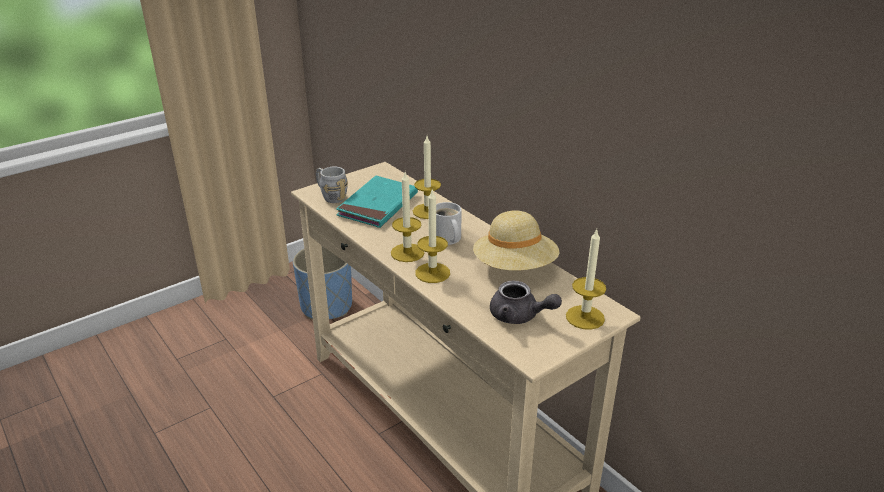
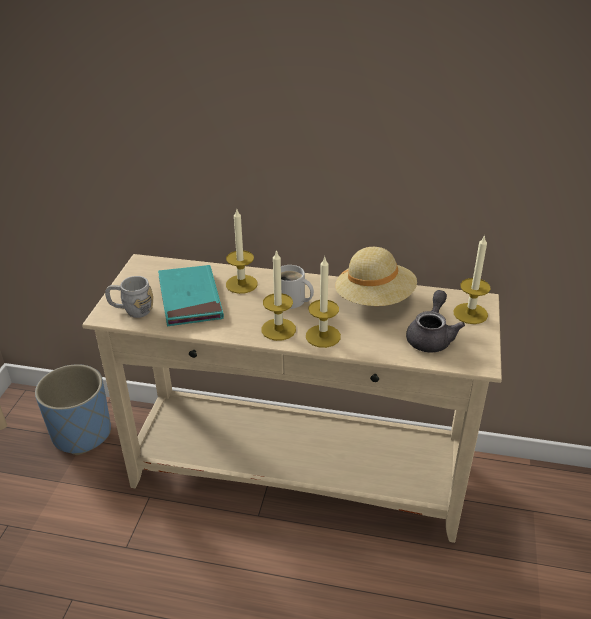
camera: 40 degrees left, 5 degrees up
(519, 316) = (431, 337): grey teapot -> grey teapot turned 60 degrees counterclockwise

